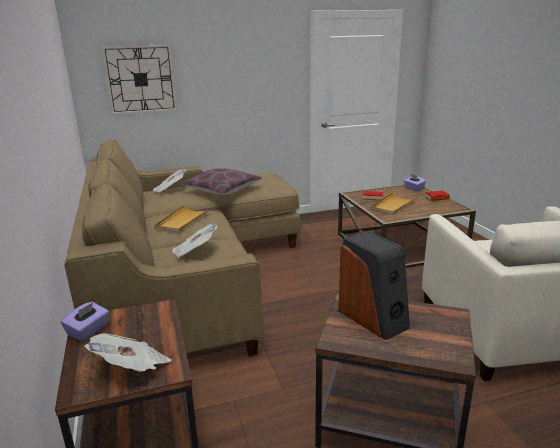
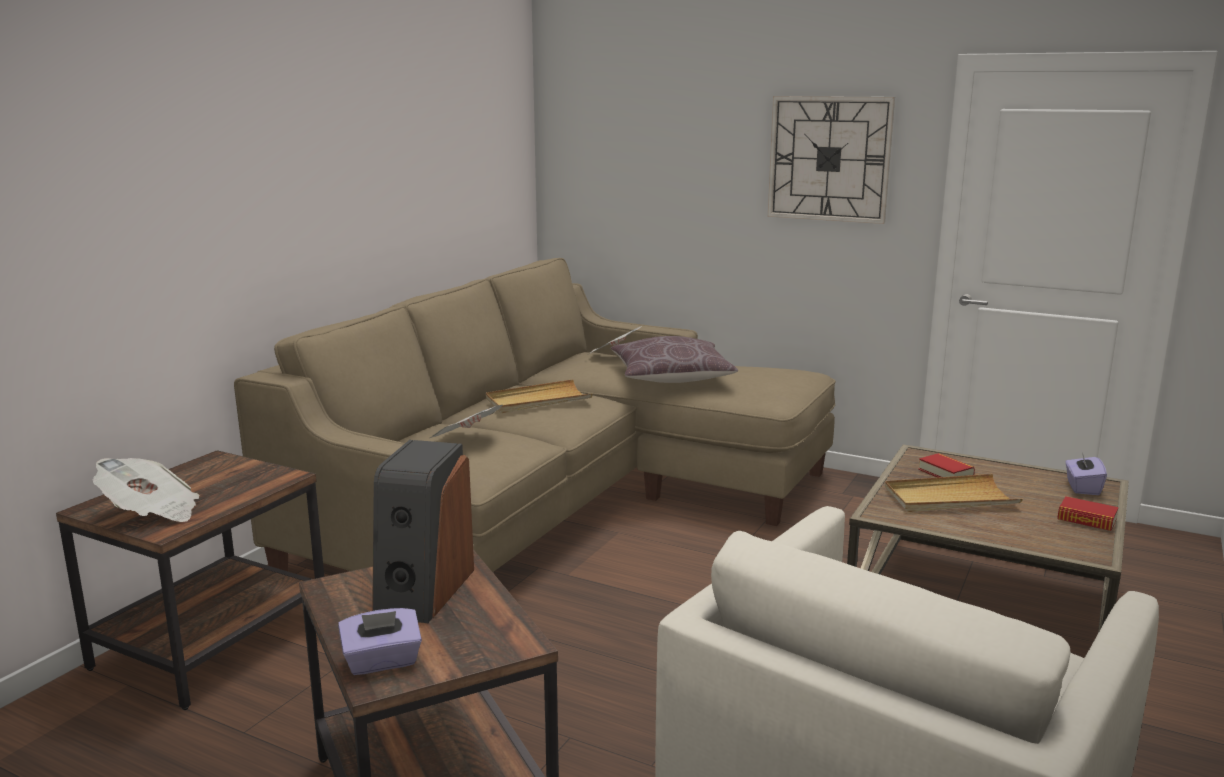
camera: 45 degrees right, 5 degrees down
(88, 331) = (197, 468): purple tissue box -> purple tissue box (382, 662)
(140, 79) = (628, 167): wall clock -> wall clock (829, 159)

